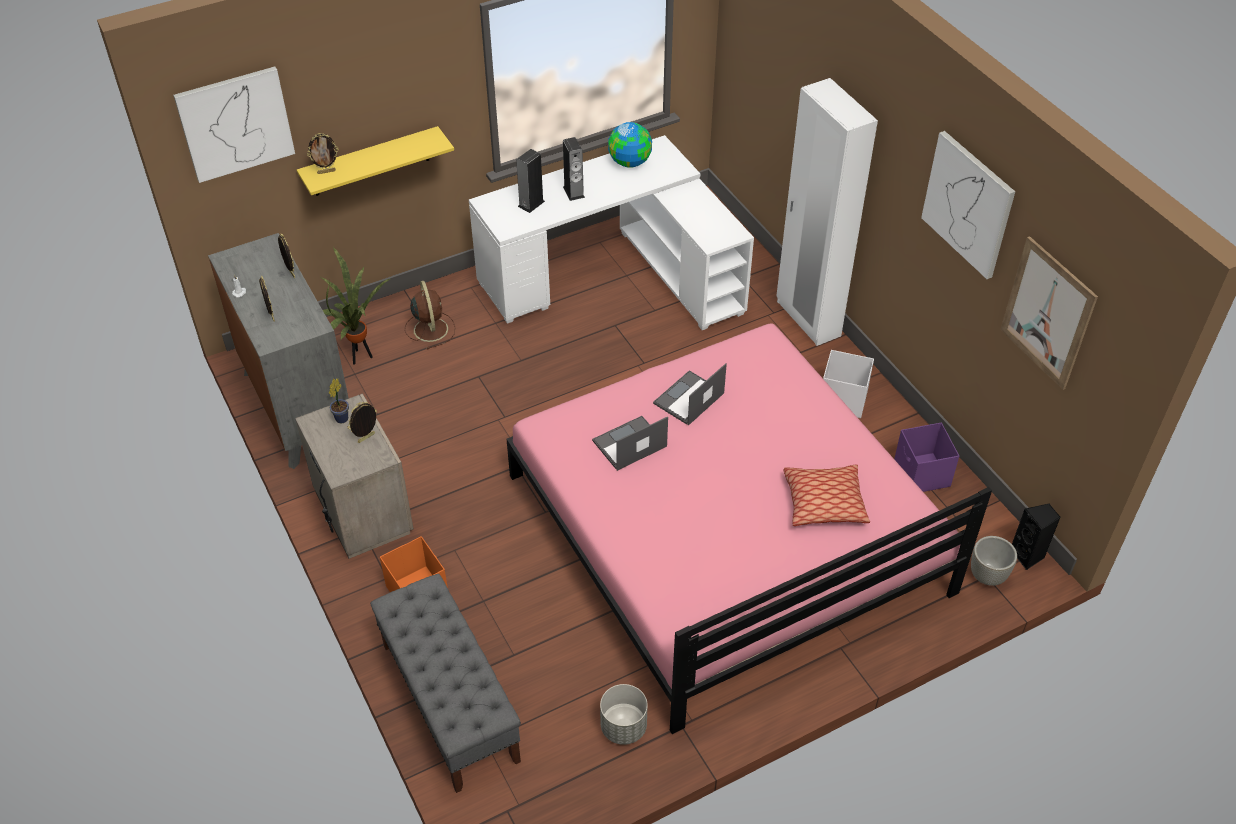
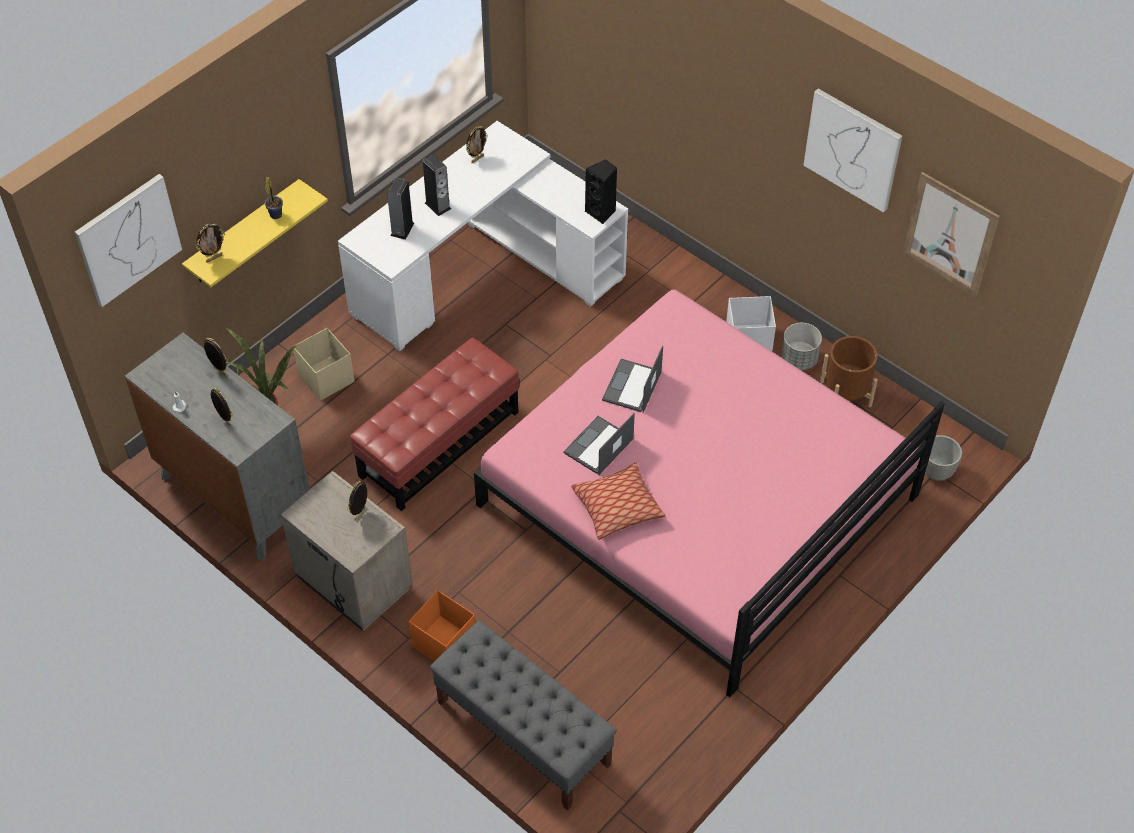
camera: 20 degrees left, 5 degrees up
(343, 417) = (326, 500): potted plant -> potted plant (276, 213)
(430, 328) = (326, 377): brown fan -> beige storage box
(503, 412) = (439, 444): none -> red ottoman
(623, 727) = (685, 705): grey planter -> grey planter (799, 359)
(630, 162) = (477, 159): globe -> picture frame
(807, 319) = (683, 268): white wardrobe -> none
(824, 502) = (793, 451): pillow -> pillow (617, 507)
(921, 474) = (845, 393): purple storage box -> brown planter
(1028, 556) = (963, 443): black speaker -> black speaker (601, 212)

